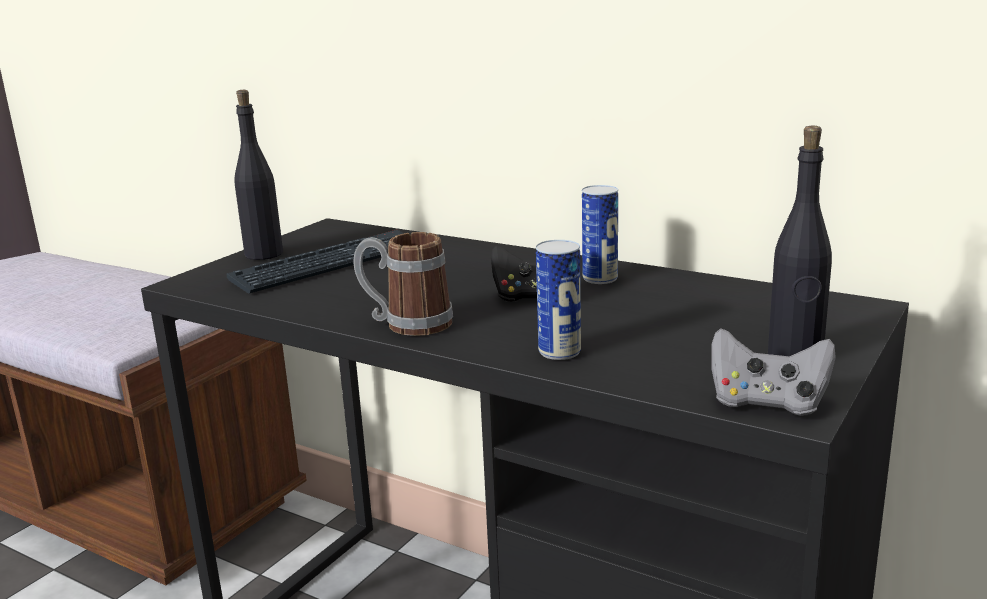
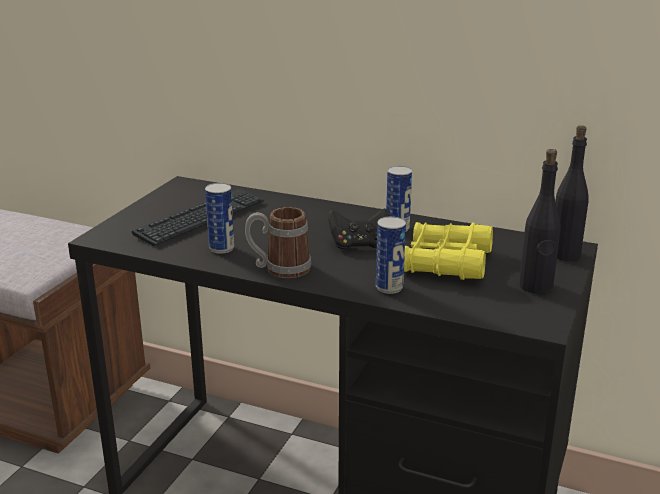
camera: 10 degrees left, 5 degrees up
(264, 254) = (146, 210): black bottle -> black bottle (564, 254)
(339, 298) = (221, 248): none -> can
(659, 322) = (446, 262): none -> yellow binoculars
(767, 403) = (525, 319): grey game controller -> none

